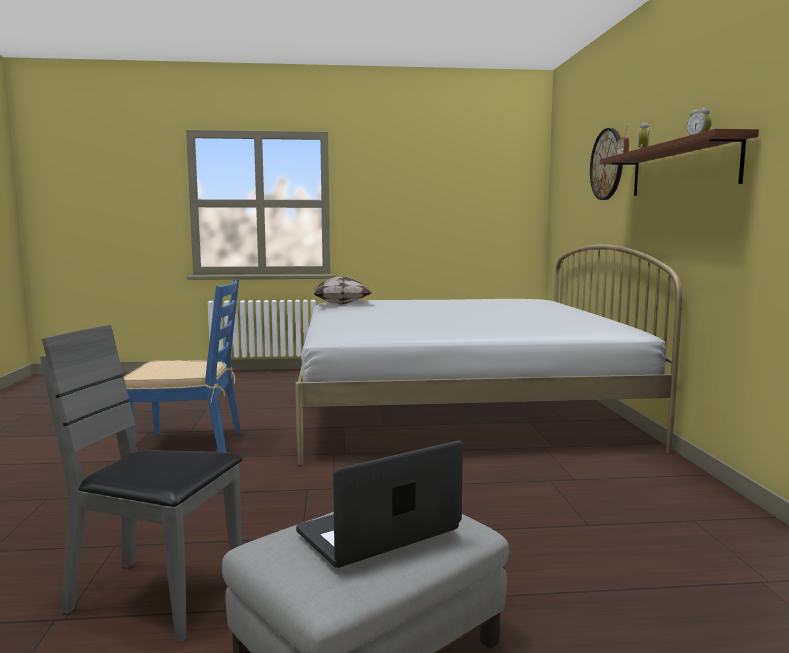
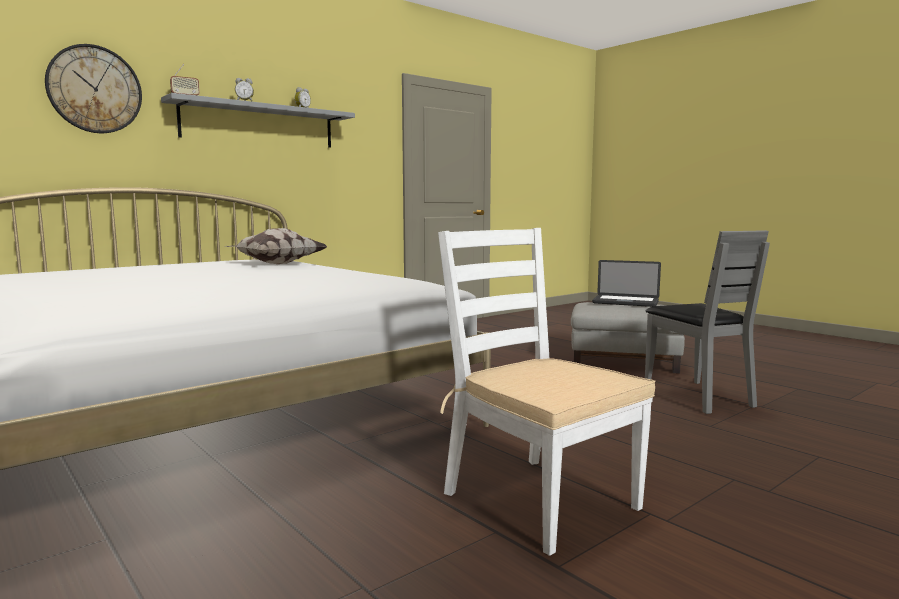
camera: 125 degrees left, 0 degrees up
(190, 445) = (538, 500): blue chair -> white chair
(342, 304) = (126, 308): pillow -> pillow (276, 264)
(682, 168) = (259, 125): brown shelf -> grey shelf

